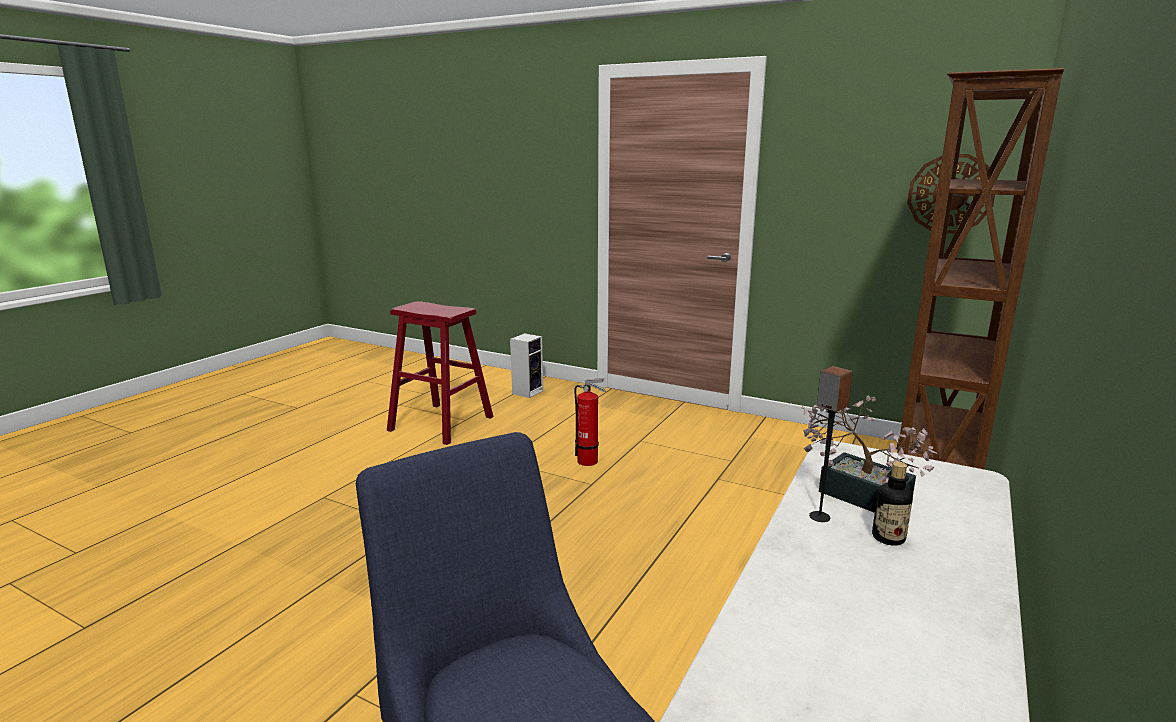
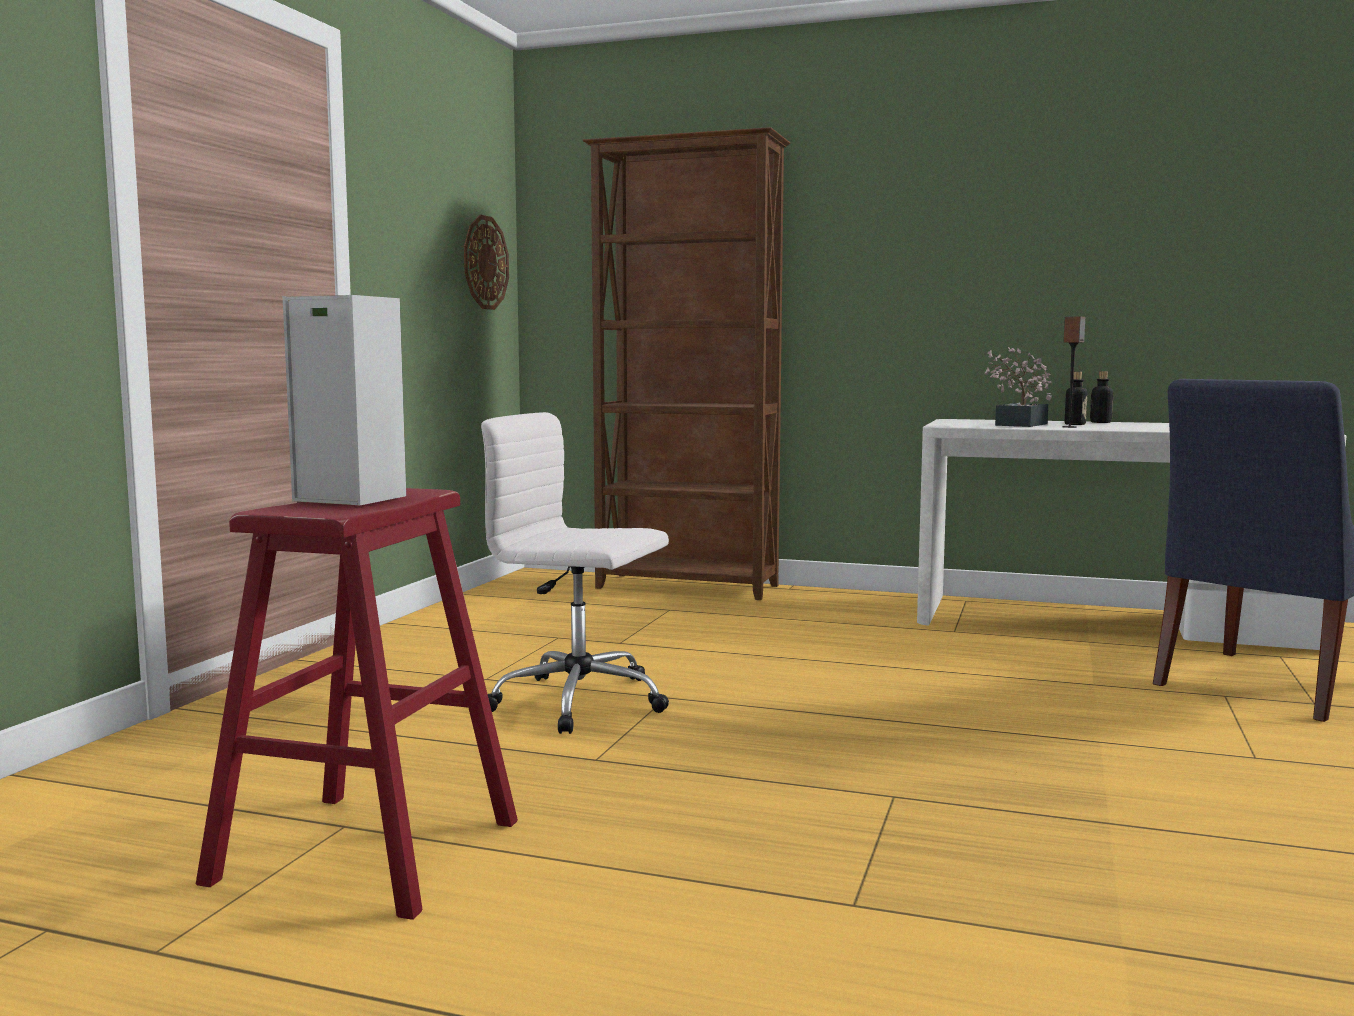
camera: 100 degrees left, 10 degrees down
(528, 392) = (146, 781): speaker -> speaker (345, 498)
(590, 462) = (582, 702): fire extinguisher -> white office chair
(960, 578) = (1100, 422): none -> bottle

